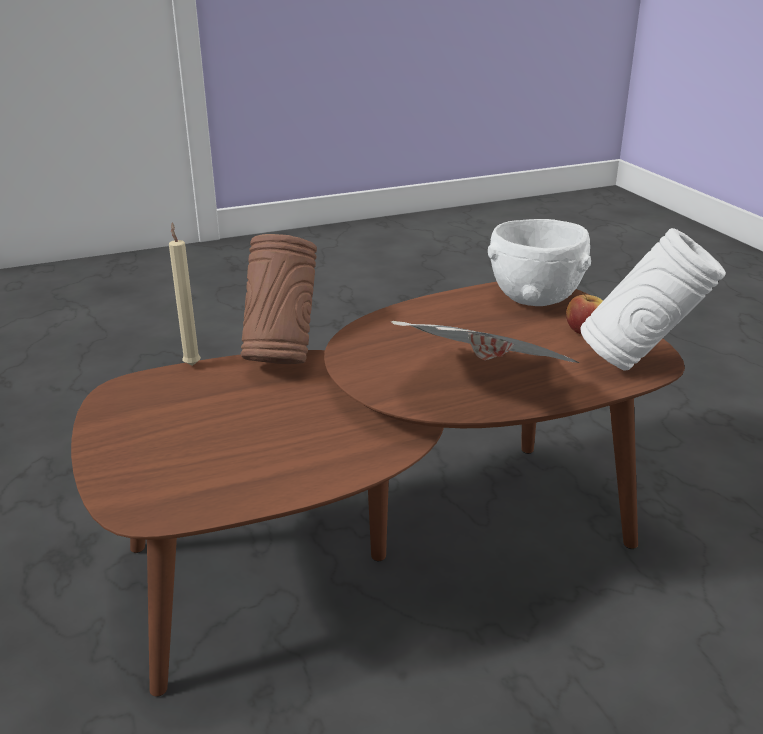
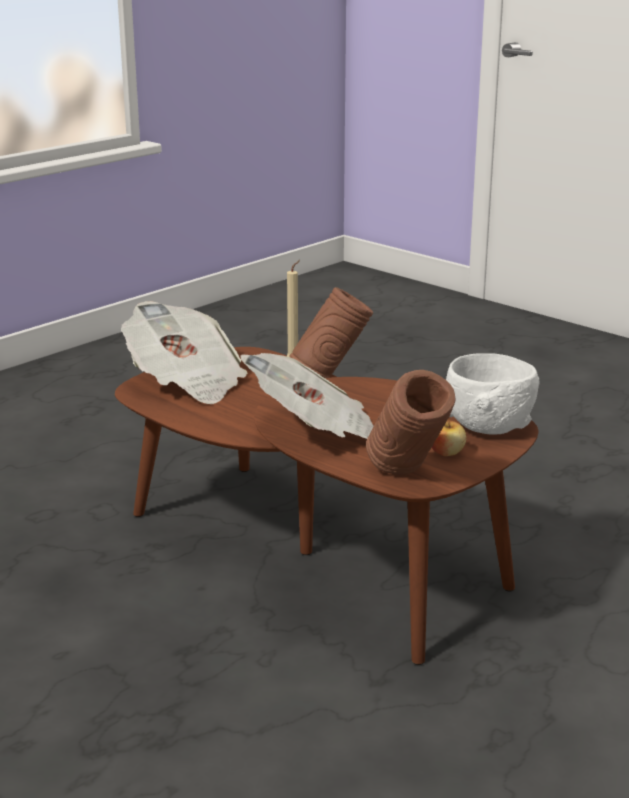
camera: 65 degrees right, 5 degrees down
(167, 458) = (186, 382): none -> newspaper
(639, 364) = (407, 479): white vase -> brown vase

